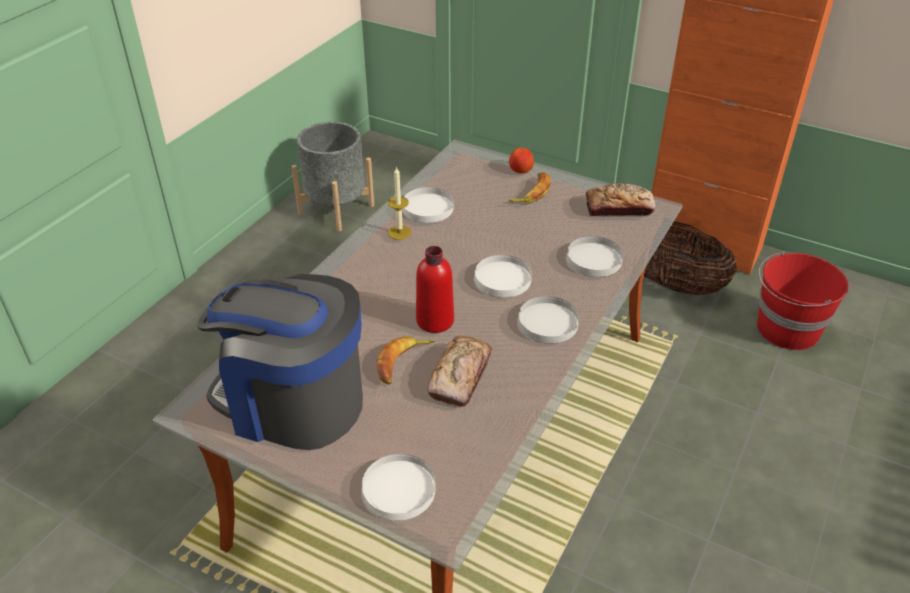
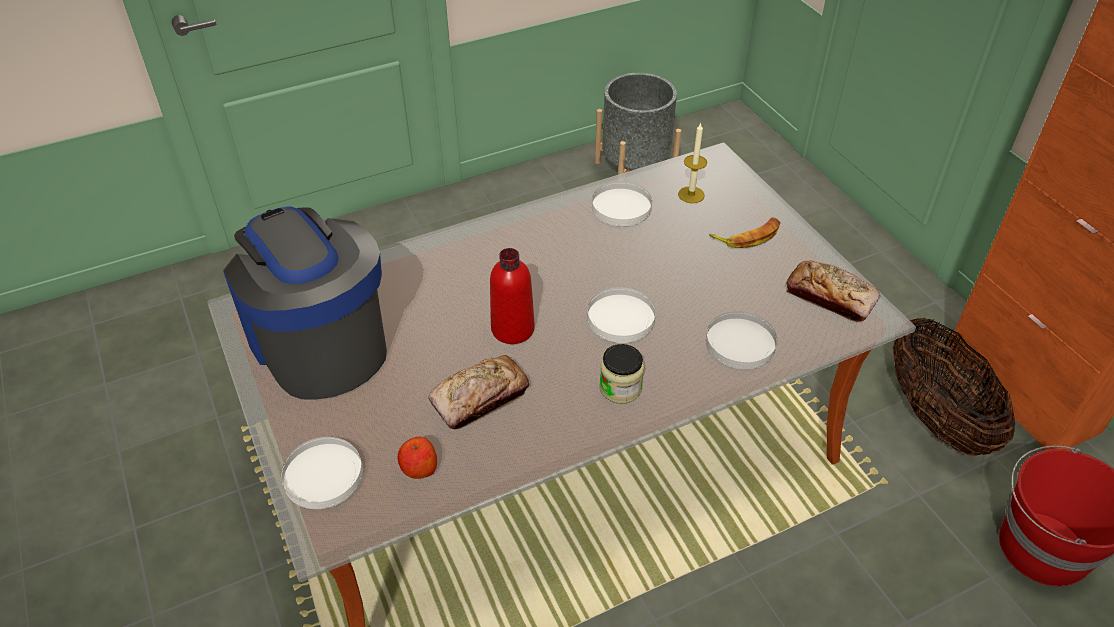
camera: 35 degrees right, 5 degrees up
(399, 232) = (568, 221): candle -> candle (691, 195)
(402, 363) = (443, 356): banana -> none
(520, 170) = (761, 205): apple -> apple (419, 468)
(548, 322) = (620, 388): white plate -> jar

